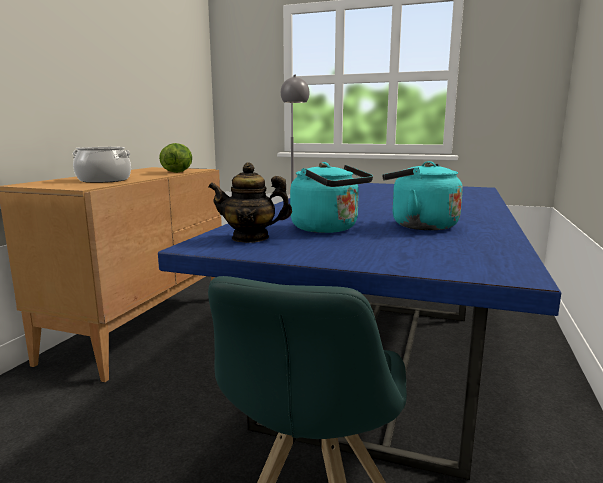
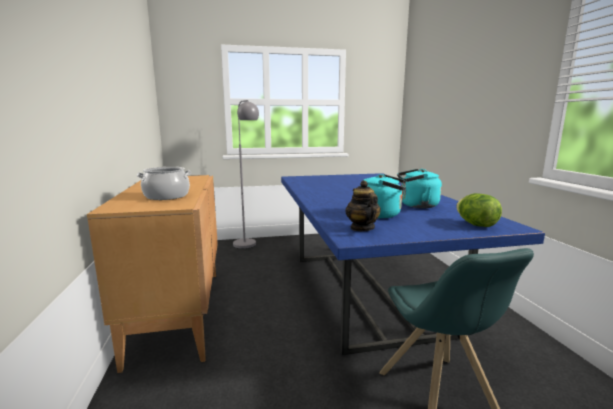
camera: 30 degrees left, 0 degrees up
(177, 172) = (193, 181): lettuce -> lettuce (476, 225)
(250, 238) = (362, 228): teapot -> teapot turned 105 degrees clockwise

